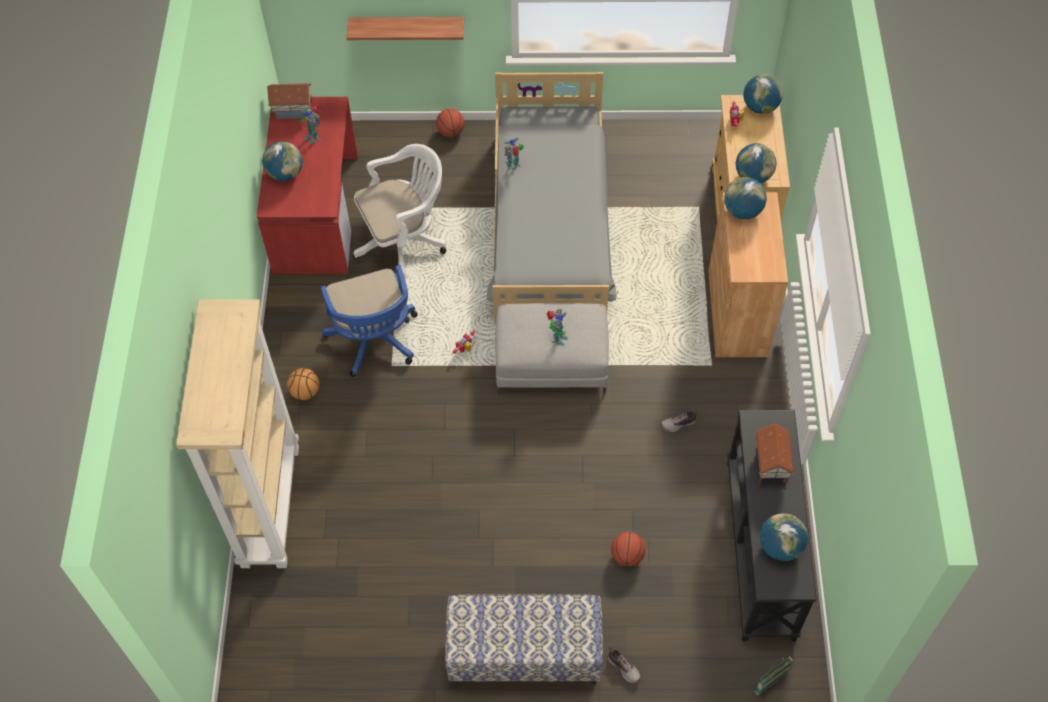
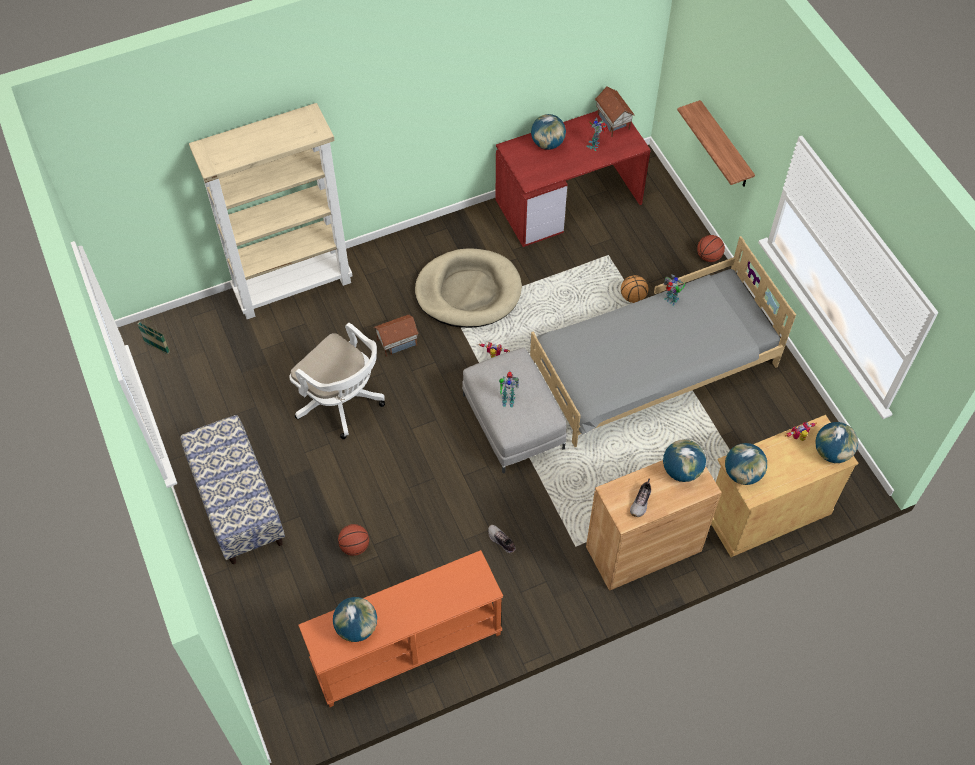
camera: 65 degrees right, 0 degrees up
(305, 392) = (400, 266): basketball -> basketball (633, 297)
(375, 342) = (468, 291): blue office chair -> beige dog bed
(404, 242) = (575, 271): white office chair -> white office chair (342, 403)
(623, 667) = (254, 580): shoe -> shoe (641, 502)
(761, 549) = (407, 650): black console table -> orange console table
(769, 465) = (434, 593): toy house -> toy house (397, 342)
(770, 683) = (282, 699): basket -> basket (157, 347)

